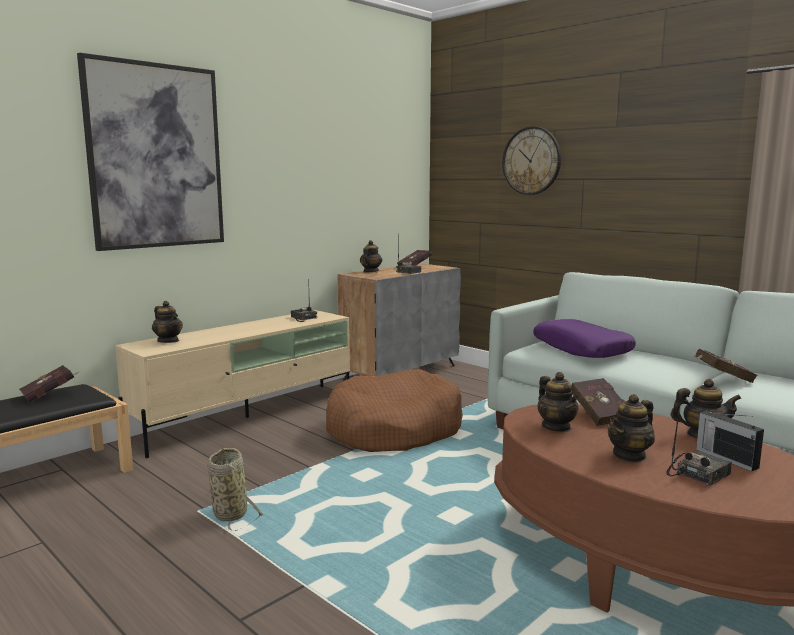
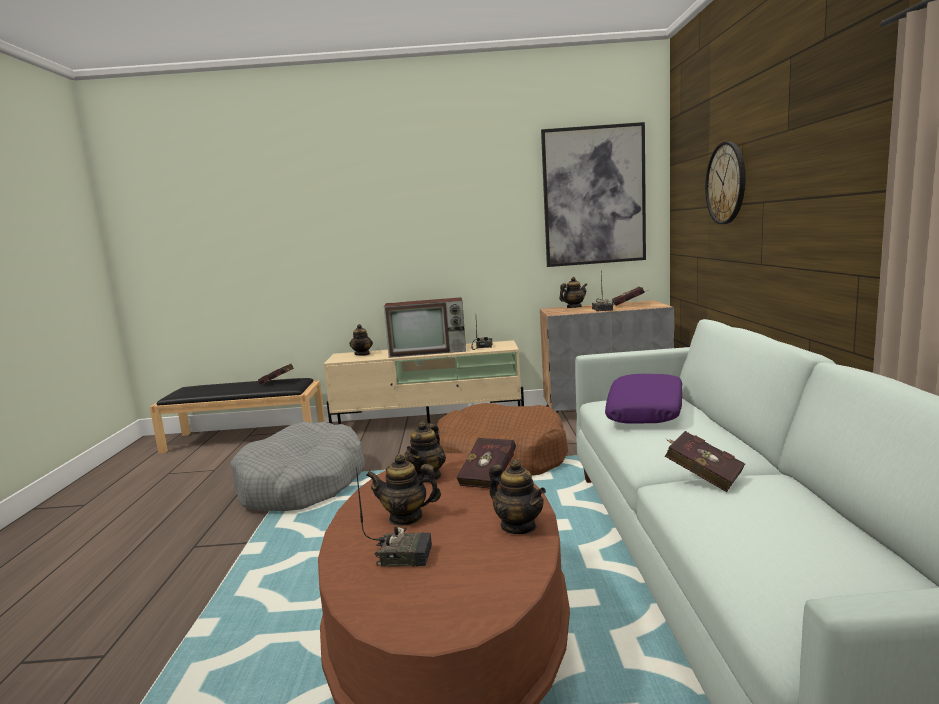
camera: 45 degrees right, 0 degrees up
(156, 156) = (362, 216): picture -> picture (593, 196)
(229, 513) = (302, 484): basket -> grey dog bed
(253, 329) = (429, 351): none -> television
(725, 458) = (471, 552): radio -> none

